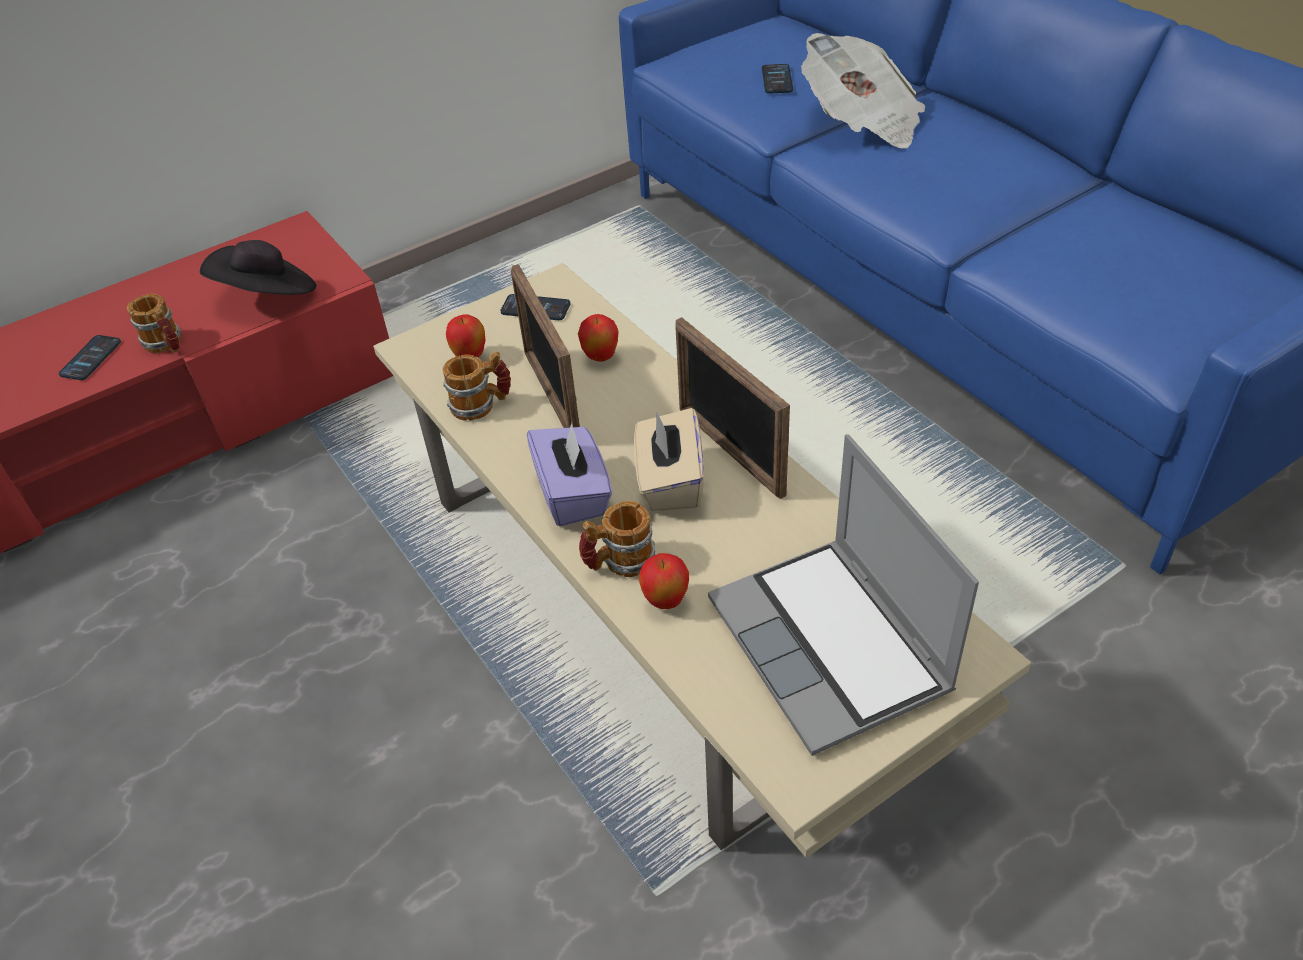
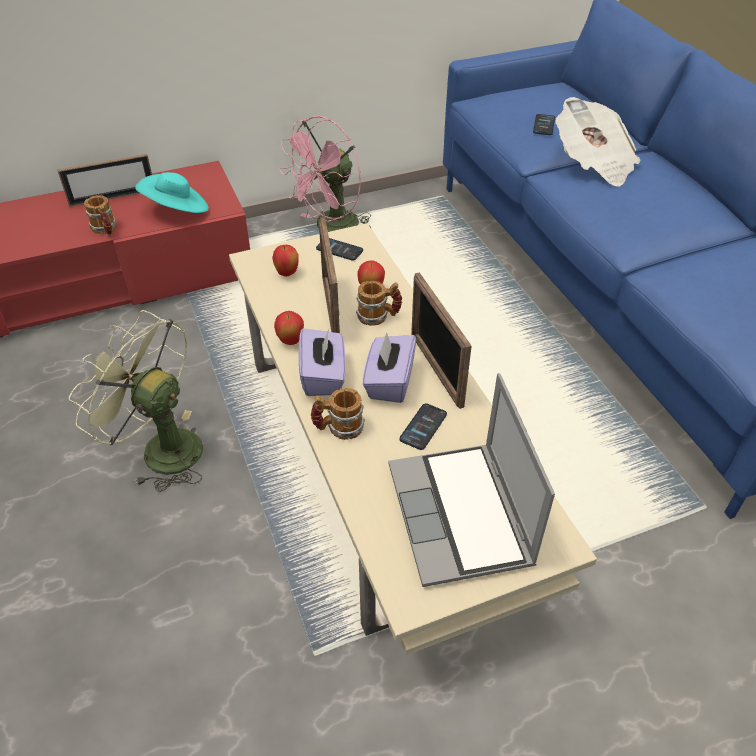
camera: 10 degrees right, 0 degrees up
(91, 358) = (58, 230): phone -> phone (423, 427)
(161, 294) = (113, 197): none -> picture frame
(268, 295) = (177, 210): black hat -> turquoise hat
(335, 653) = (160, 448): none -> green fan
(481, 404) = (284, 306): mug -> mug (378, 316)
(490, 282) = (331, 228): none -> pink fan
(665, 601) = (360, 460): apple -> apple (291, 341)
(670, 482) = (389, 382): beige tissue box -> purple tissue box

